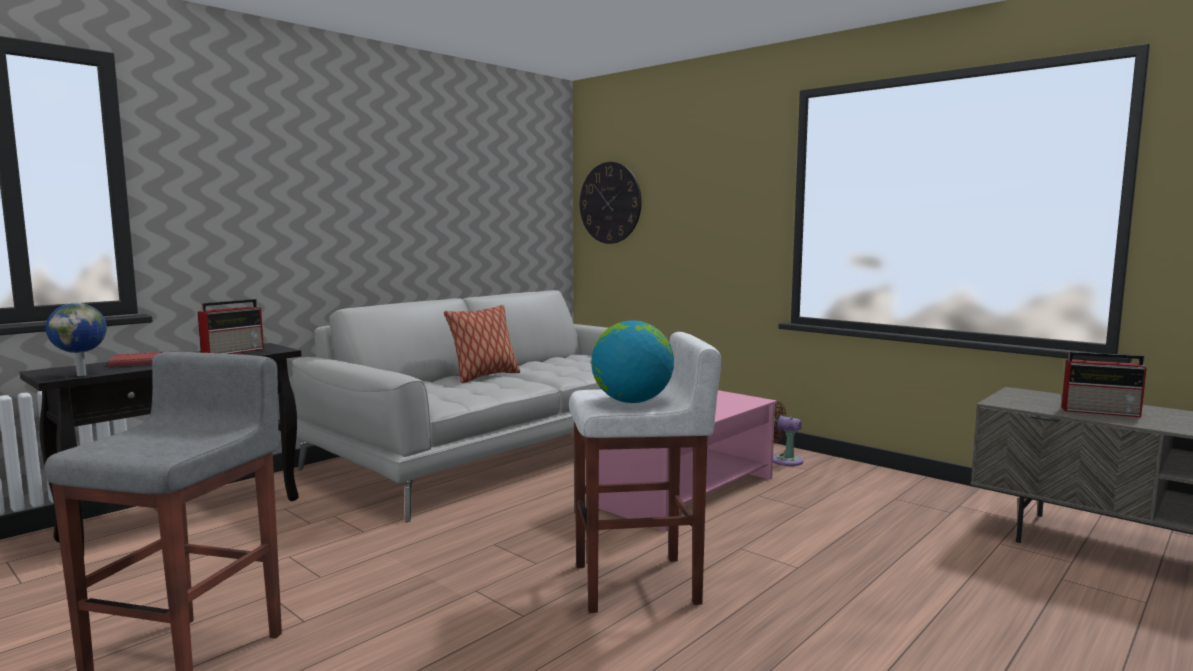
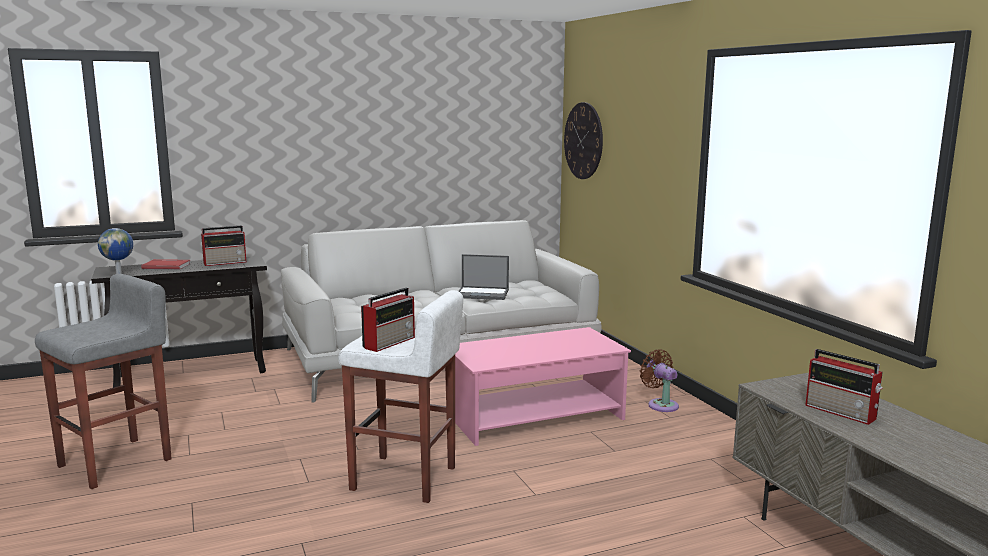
camera: 25 degrees right, 5 degrees up
(484, 377) = (422, 295): pillow -> none
(552, 368) = (483, 294): none -> laptop
(632, 401) = (390, 342): globe -> radio

